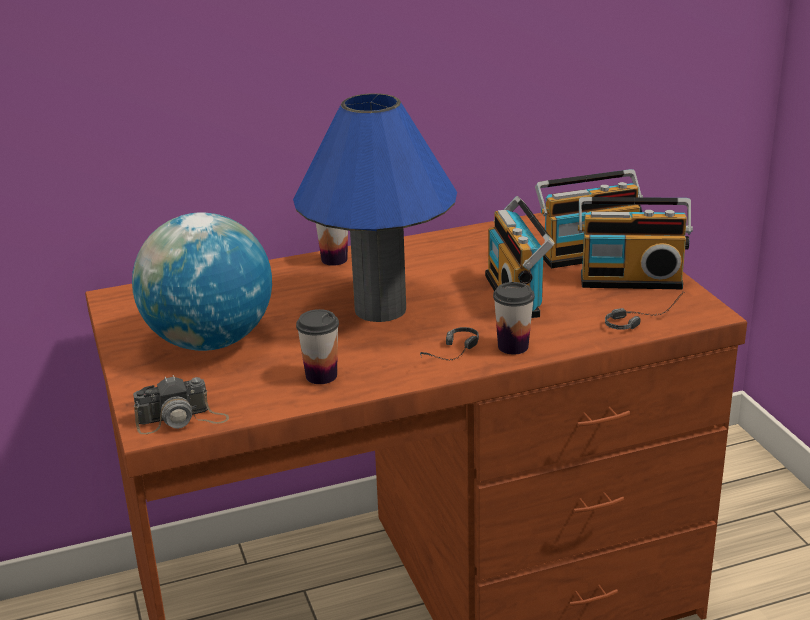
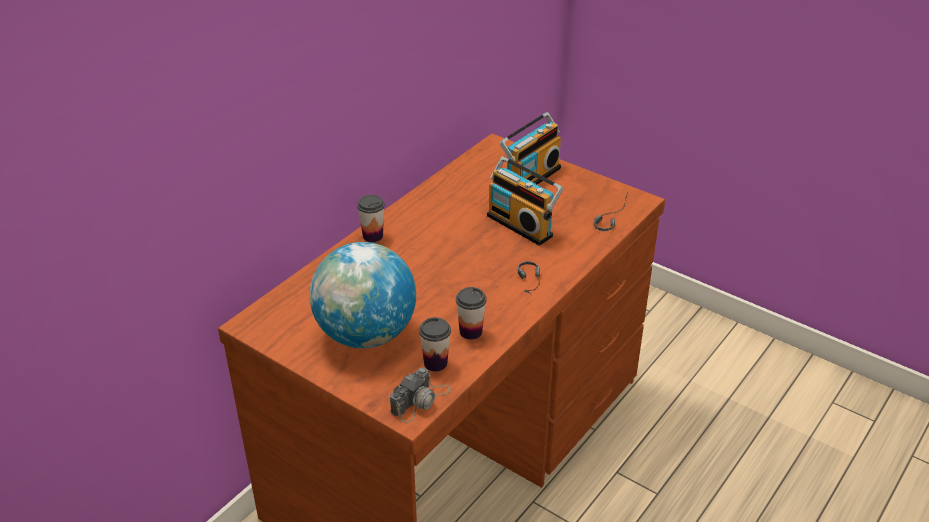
camera: 35 degrees left, 10 degrees up
(380, 309) = (450, 266): blue table lamp -> none
(513, 346) = (560, 265): cup -> cup (435, 363)
(630, 280) = (575, 189): radio -> none

